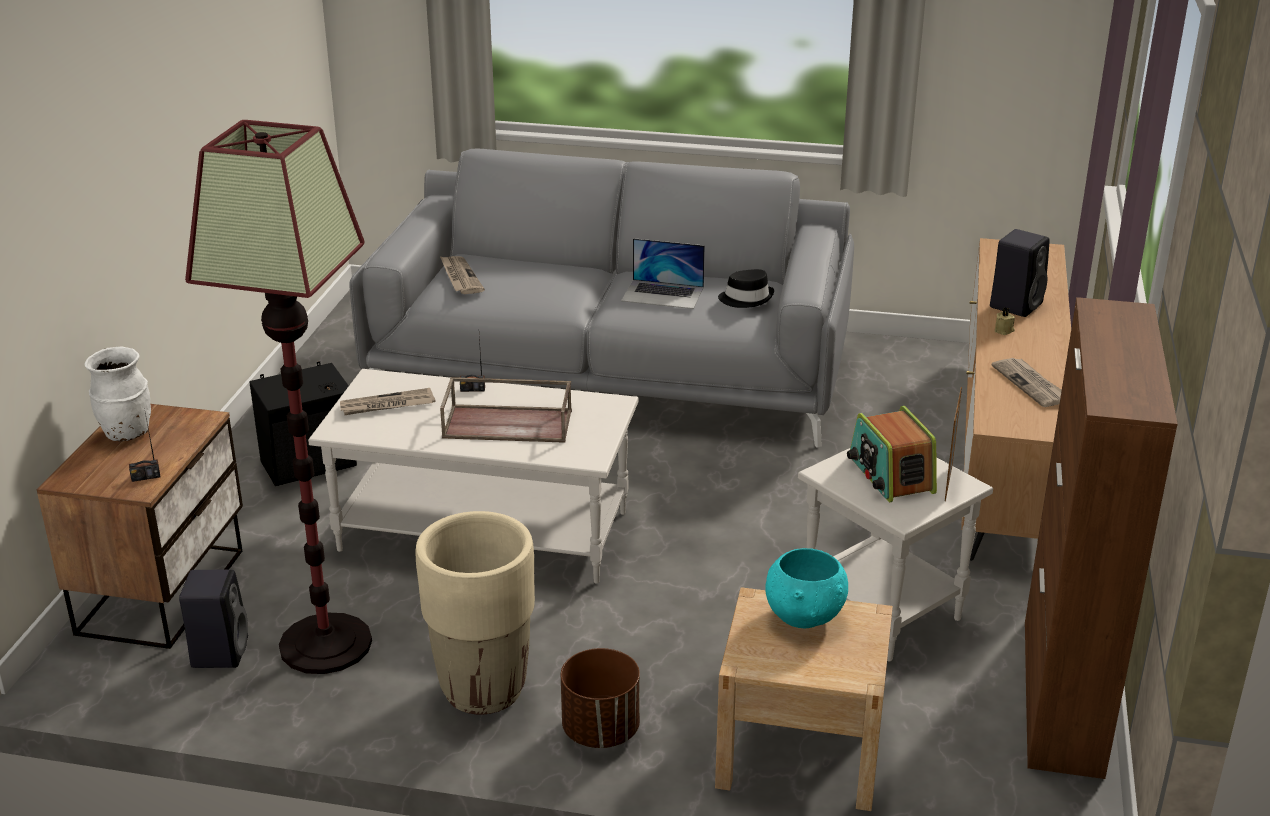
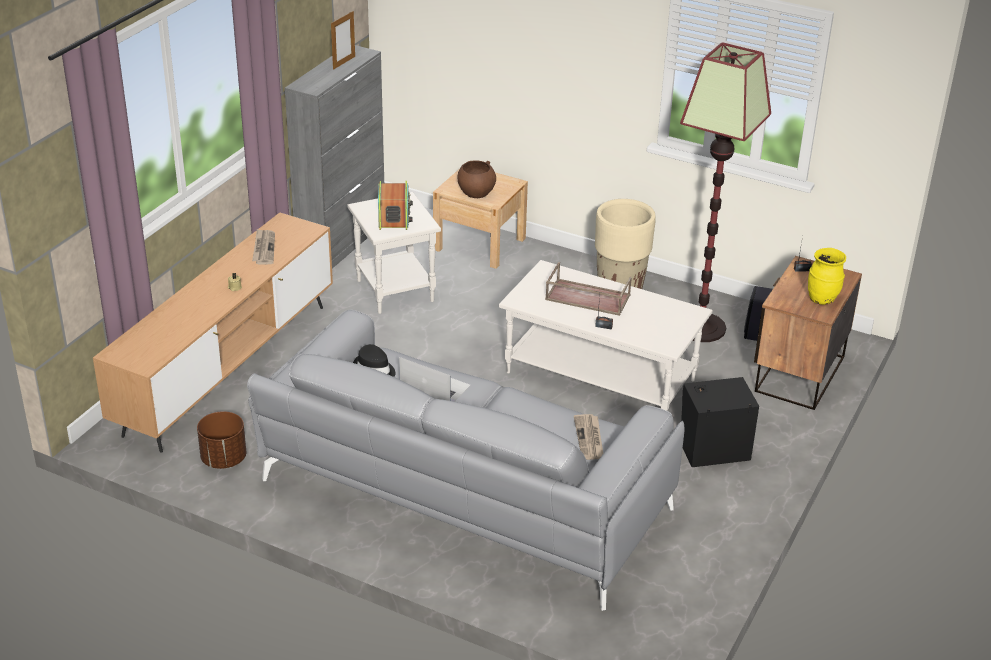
camera: 165 degrees left, 5 degrees up
(126, 433) = (822, 299): white vase -> yellow vase
(387, 405) = (661, 324): newspaper -> none
(601, 730) = (567, 267): brown planter -> brown planter (223, 459)
(805, 617) = (476, 193): turquoise bowl -> brown bowl
(948, 482) = (368, 209): picture frame -> picture frame (344, 63)
(1016, 304) = (201, 306): black speaker -> none
(1061, 696) = (342, 242): brown cabinet -> grey cabinet

